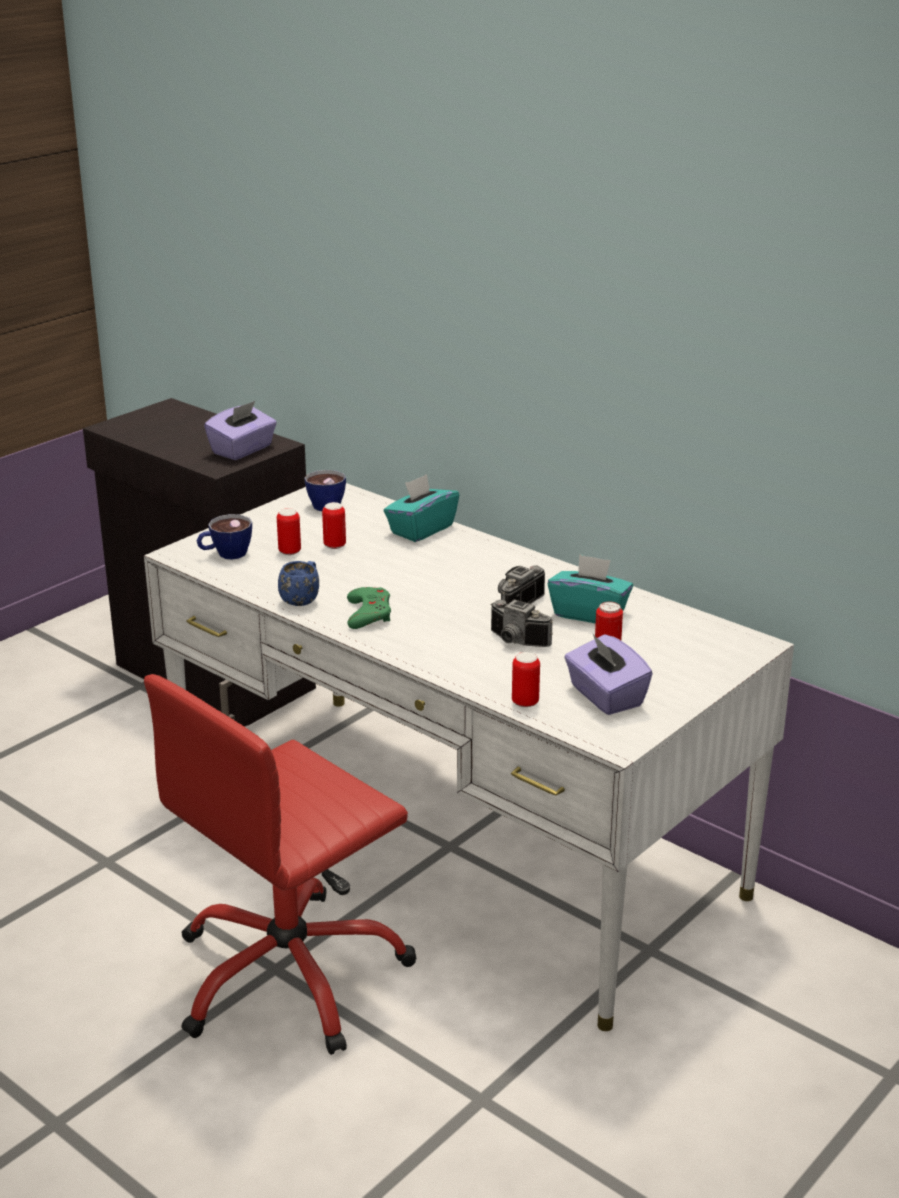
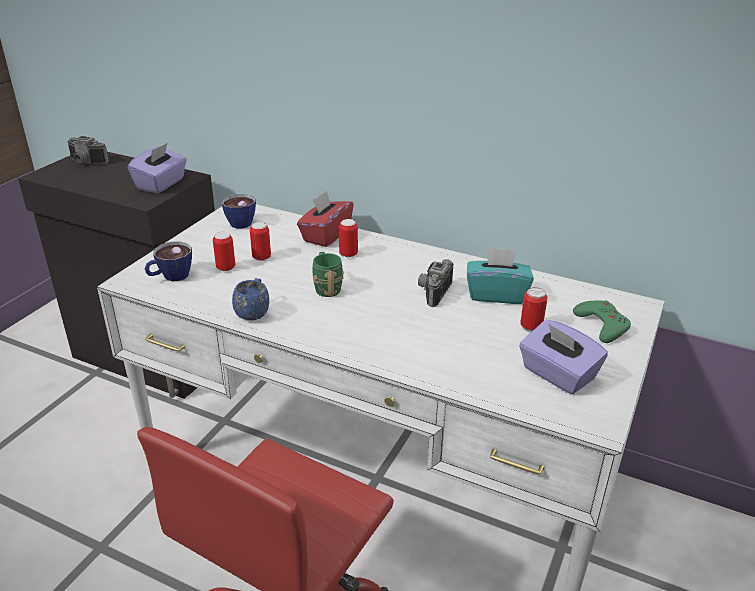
camera: 15 degrees left, 5 degrees up
(368, 613) = (317, 319): green game controller -> green game controller (602, 325)
(394, 584) = (326, 287): none -> green mug
(421, 529) = (325, 235): turquoise tissue box -> red tissue box
(515, 642) = (453, 330): camera -> camera (86, 163)
(525, 702) = (495, 392): can -> can (348, 254)

